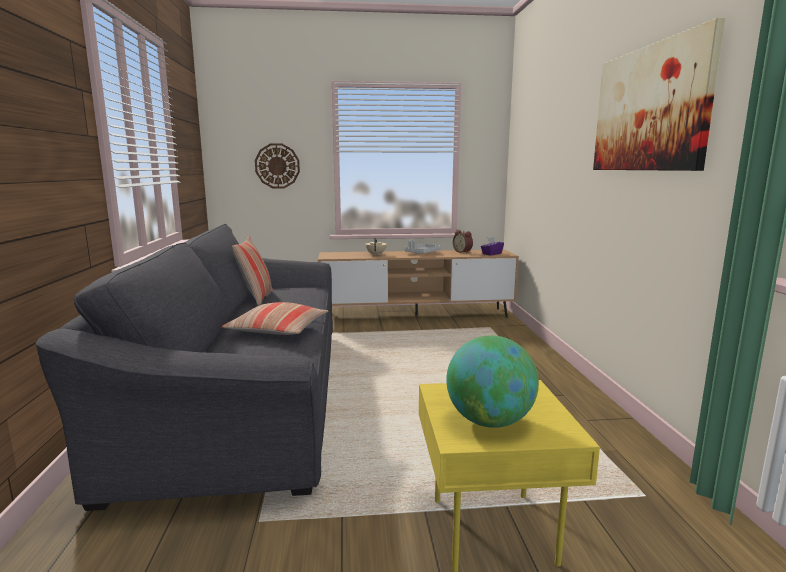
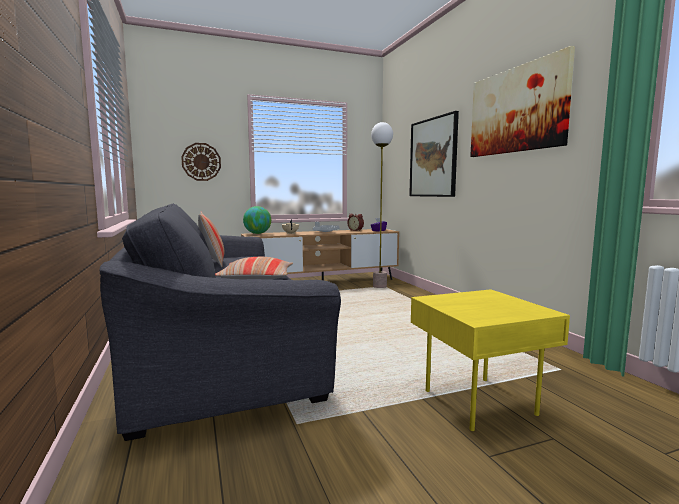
camera: 15 degrees left, 5 degrees down
(484, 327) = (380, 286): none -> floor lamp
(489, 421) = (486, 310): globe -> globe (257, 233)
(557, 163) = (433, 157): none -> picture

